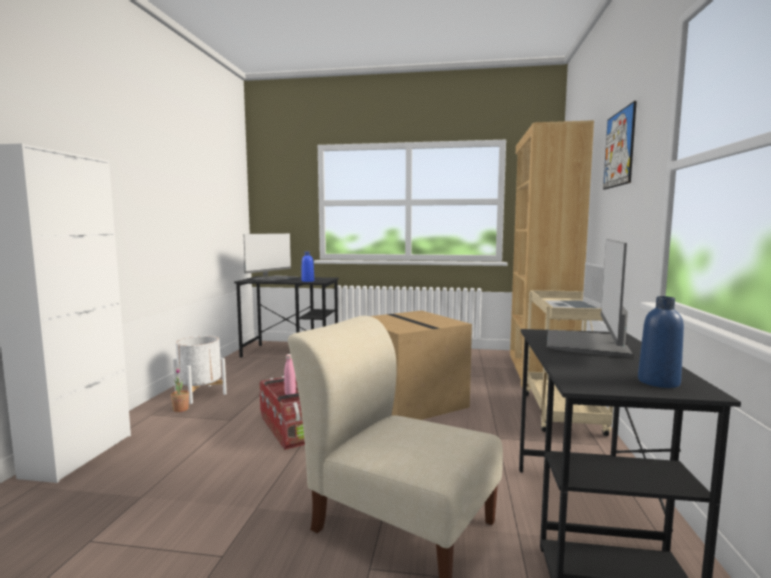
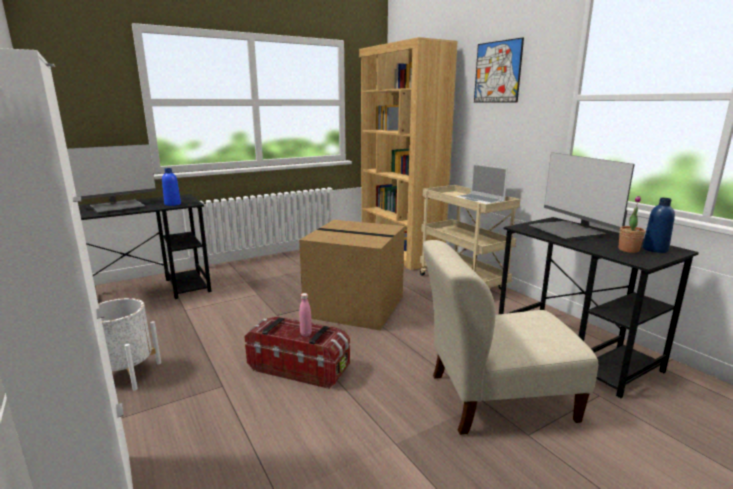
camera: 40 degrees left, 10 degrees up
(180, 409) = (135, 400): potted plant -> potted plant (628, 250)
(275, 279) = (117, 207): monitor -> monitor turned 60 degrees clockwise

